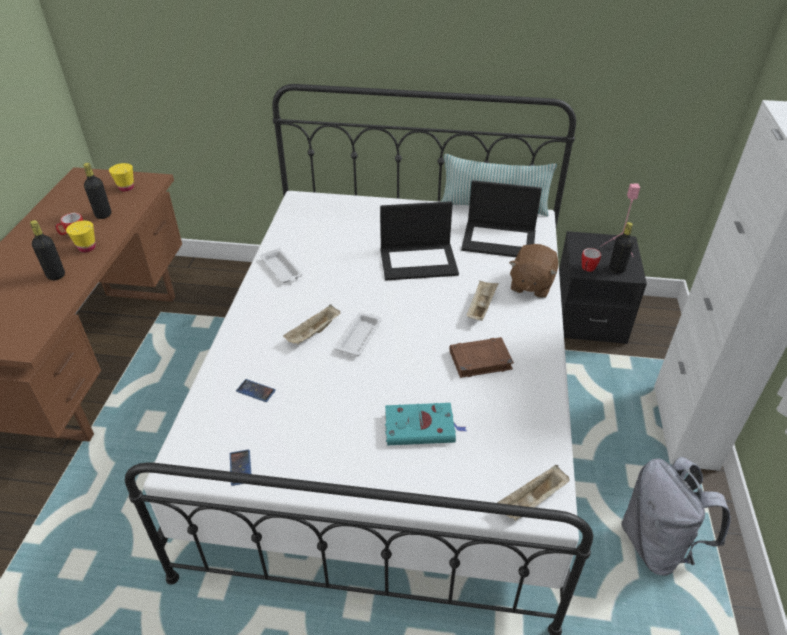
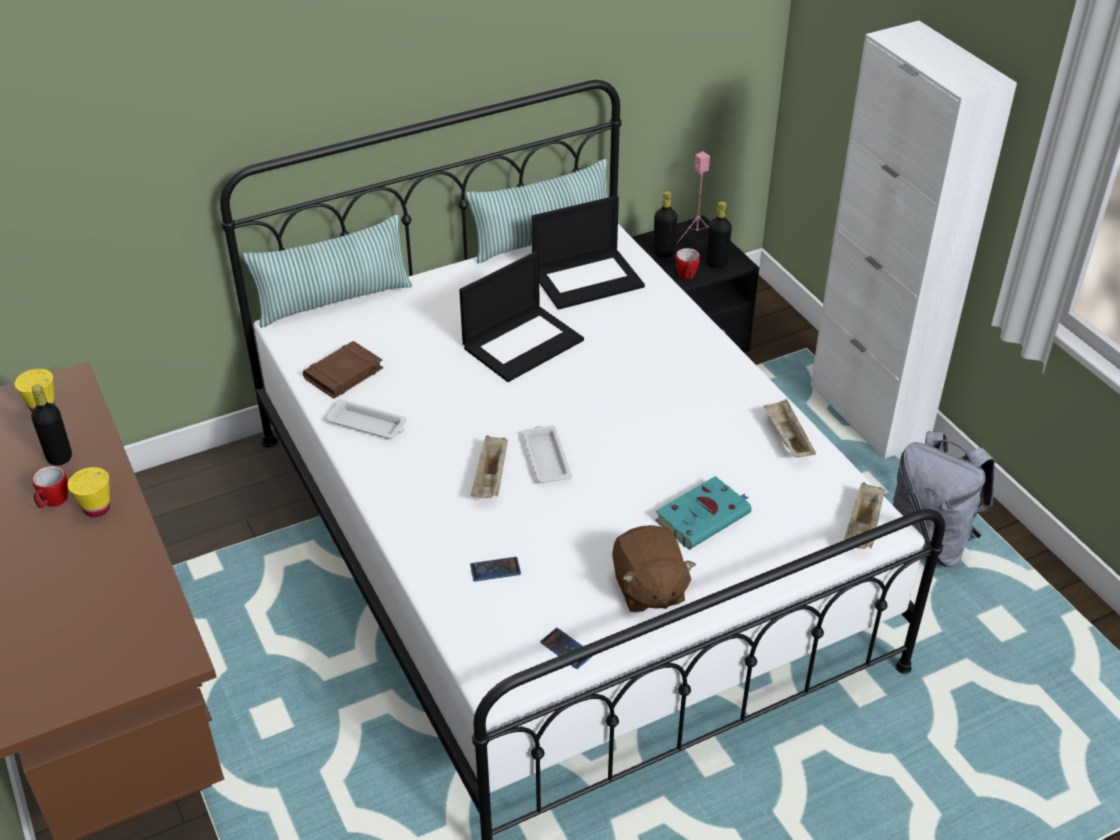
camera: 35 degrees left, 0 degrees up
(56, 275) = (101, 561): black bottle -> black bottle (663, 252)
(338, 195) = (334, 300): none -> pillow
(479, 360) = (695, 422): brown book -> brown book (343, 374)
(481, 307) = (642, 366): beige tray -> beige tray (787, 439)
(531, 285) = (670, 317): brown plush toy -> brown plush toy (648, 589)

